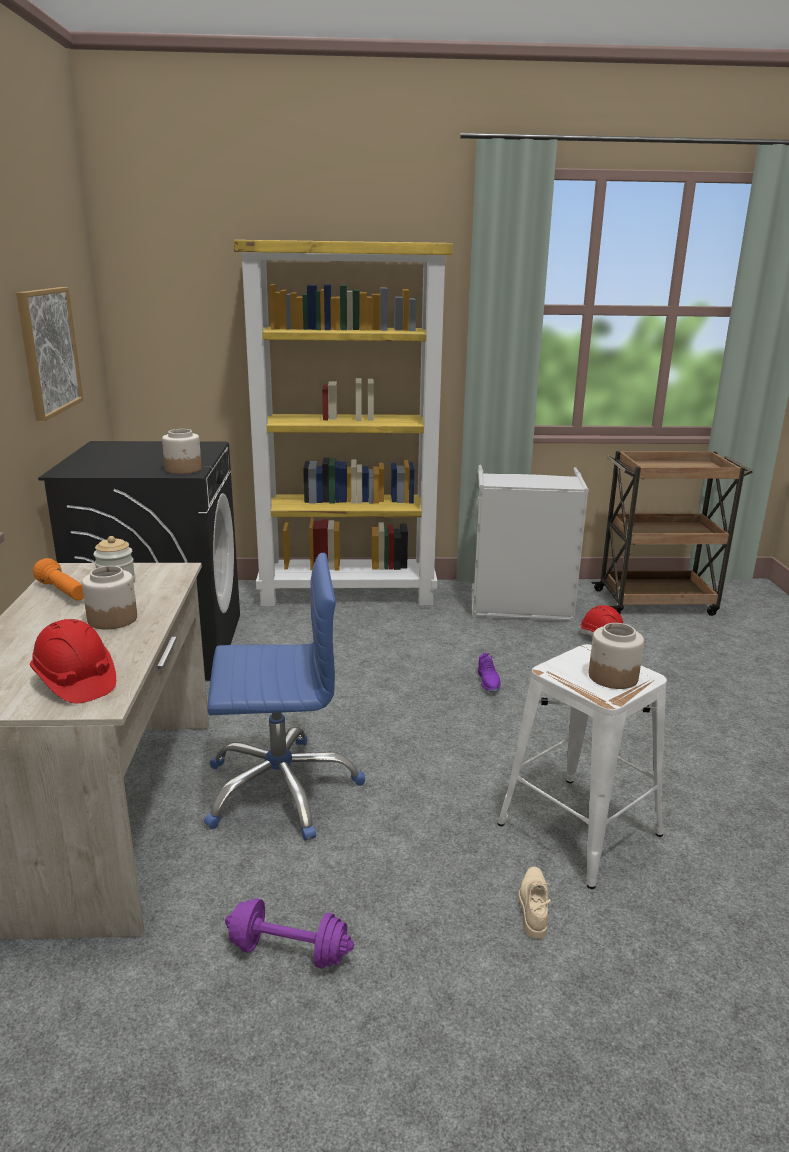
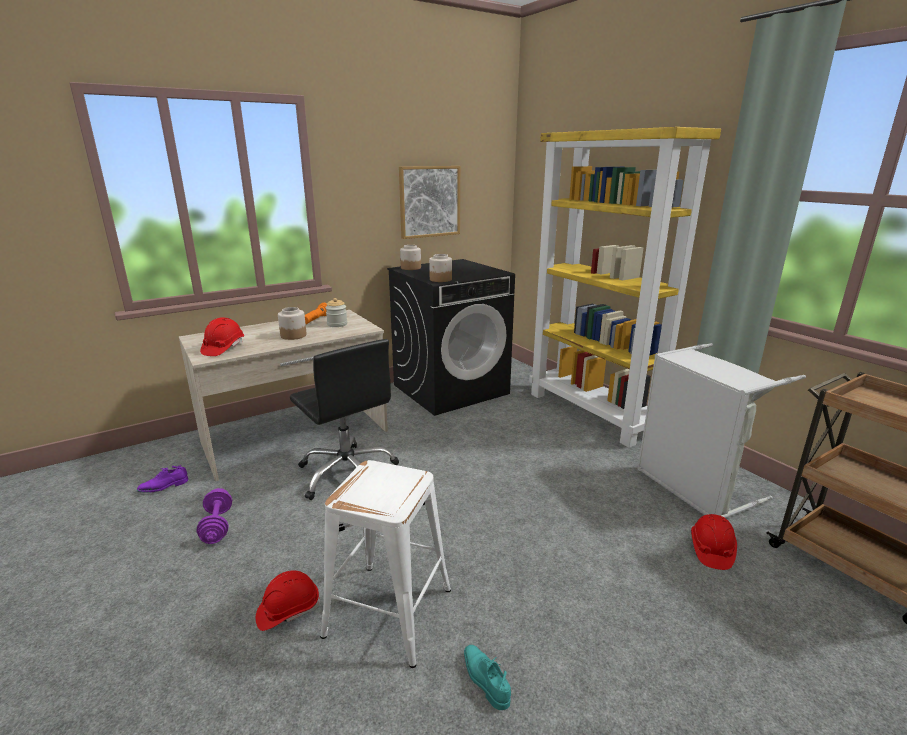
camera: 60 degrees right, 0 degrees up
(281, 788) = (348, 473): blue office chair -> black office chair
(488, 682) = (546, 508): purple shoe -> purple shoe (164, 487)
(533, 906) = (288, 610): beige shoe -> red hard hat
(612, 677) = (380, 495): jar -> jar (411, 268)
(693, 798) = (485, 680): none -> turquoise shoe

